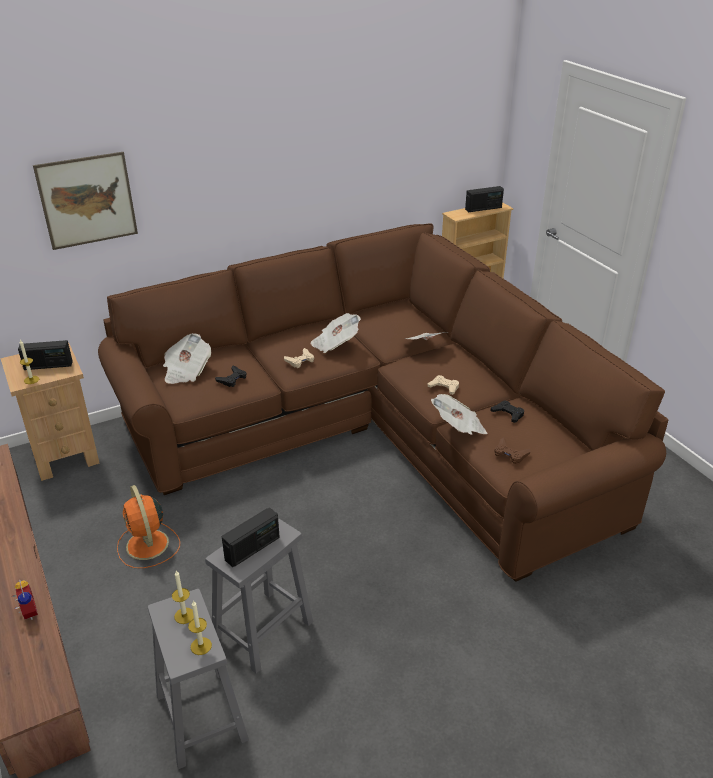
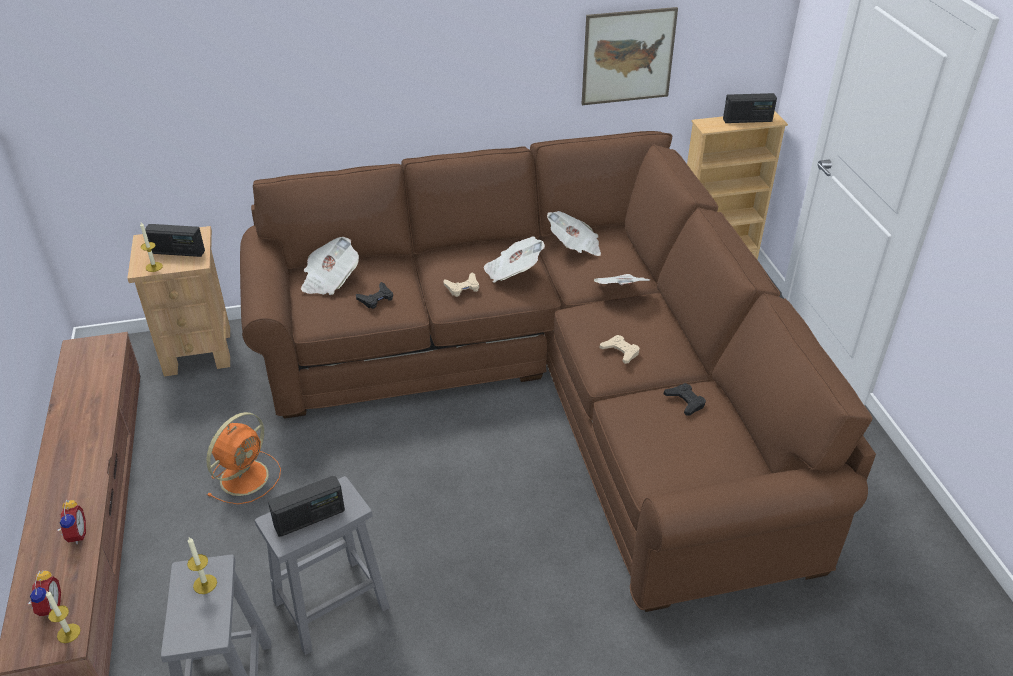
camera: 15 degrees right, 5 degrees up
(27, 676) = (49, 607): none -> alarm clock
(87, 200) = (236, 68): picture -> picture (628, 56)
(148, 546) = (246, 476): orange fan -> orange fan turned 135 degrees counterclockwise
(201, 646) = (207, 625): candle -> candle (68, 633)
(458, 427) = (616, 409): newspaper -> newspaper (575, 246)
(510, 454) = (665, 456): brown game controller -> none

